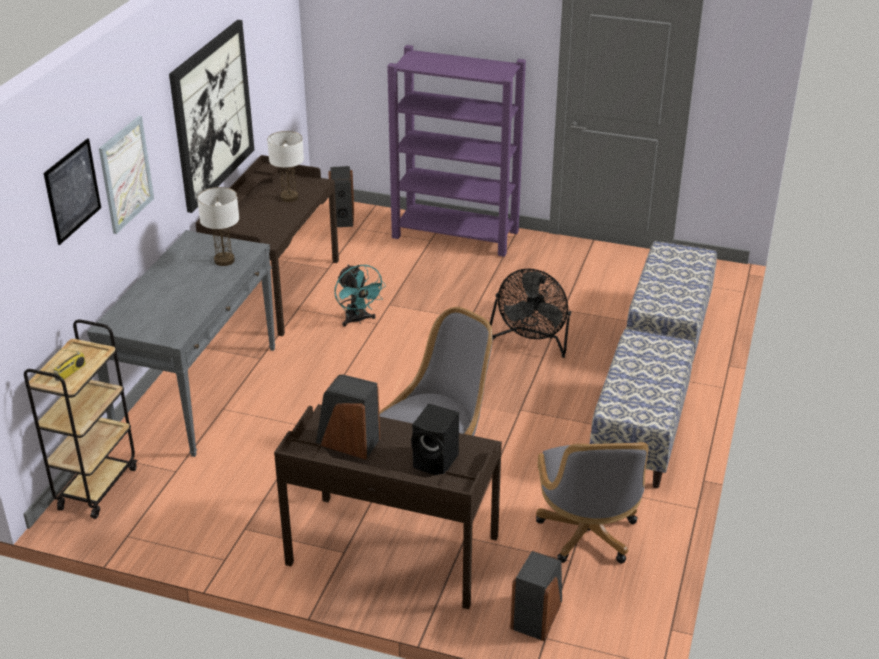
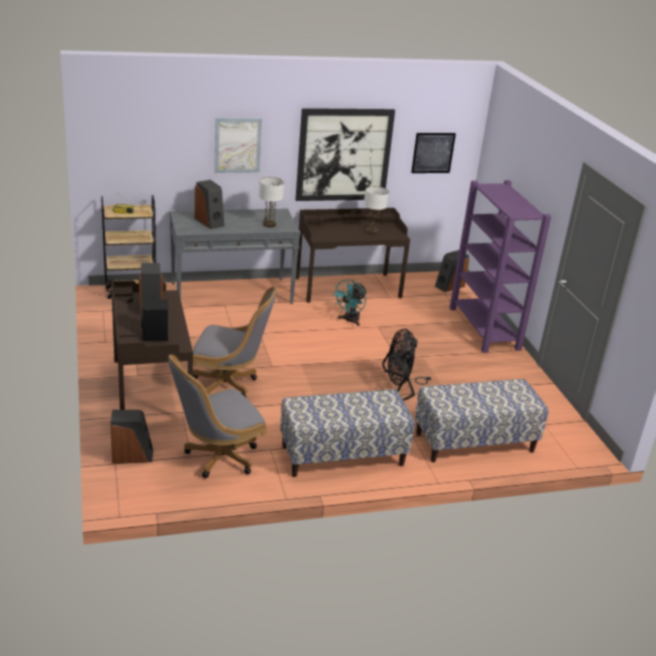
camera: 55 degrees right, 5 degrees down
(72, 191) = (183, 129): picture -> picture (433, 153)
(164, 306) = (210, 222): none -> speaker

